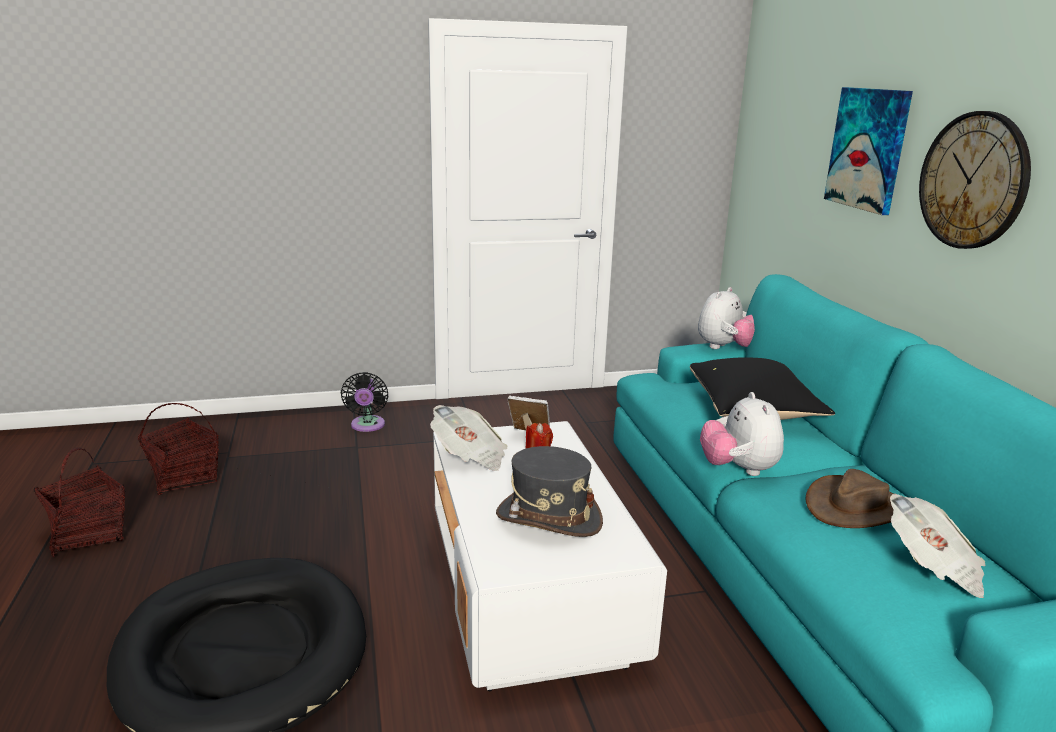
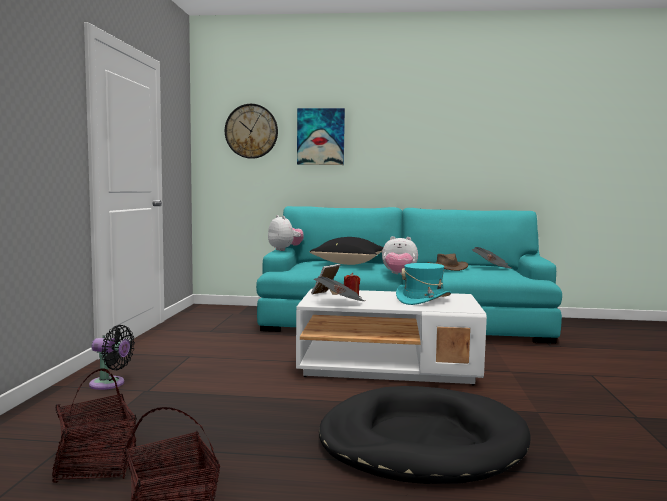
camera: 70 degrees left, 15 degrees down
(548, 518) = (423, 300): grey hat -> turquoise hat
(973, 181) = (390, 142): wall clock -> wall clock (251, 131)

